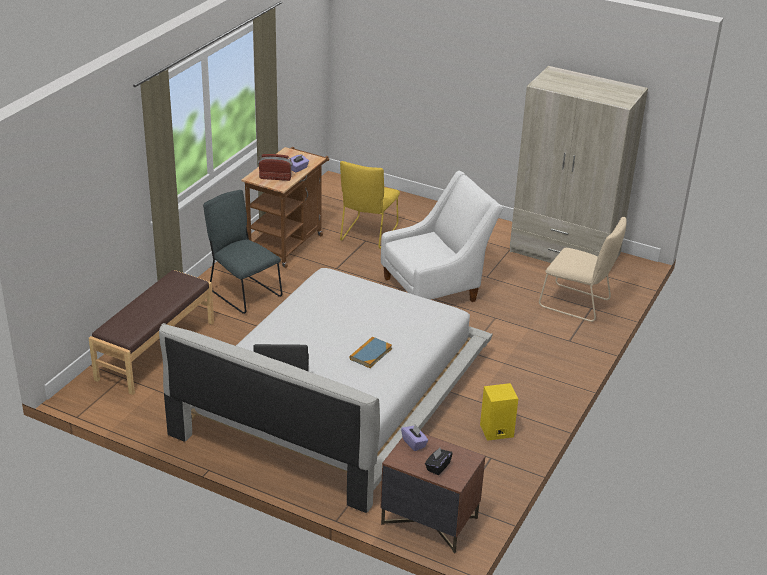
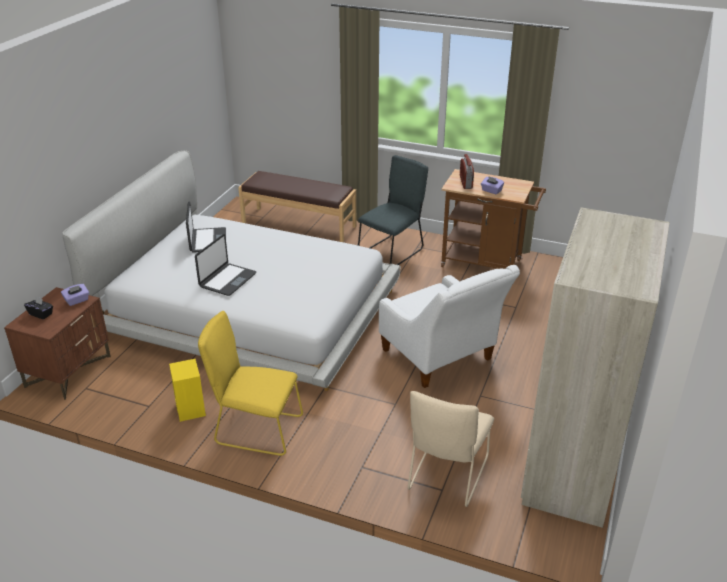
camera: 85 degrees right, 0 degrees up
(367, 235) = (528, 307): yellow chair -> yellow chair (255, 429)
(370, 354) = (227, 280): book -> laptop

